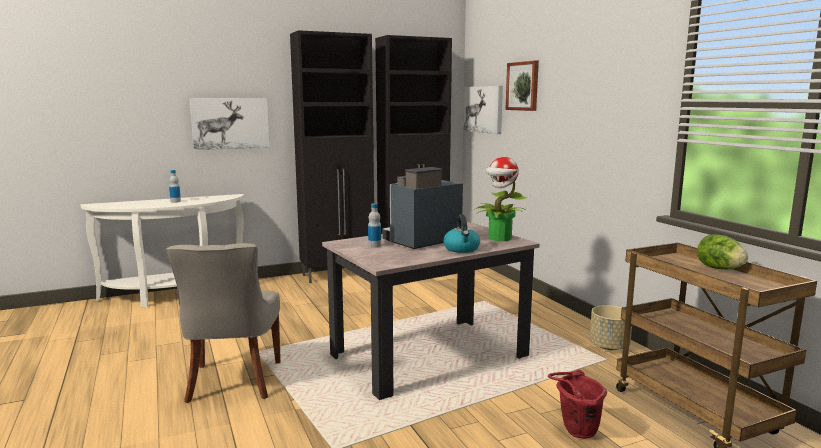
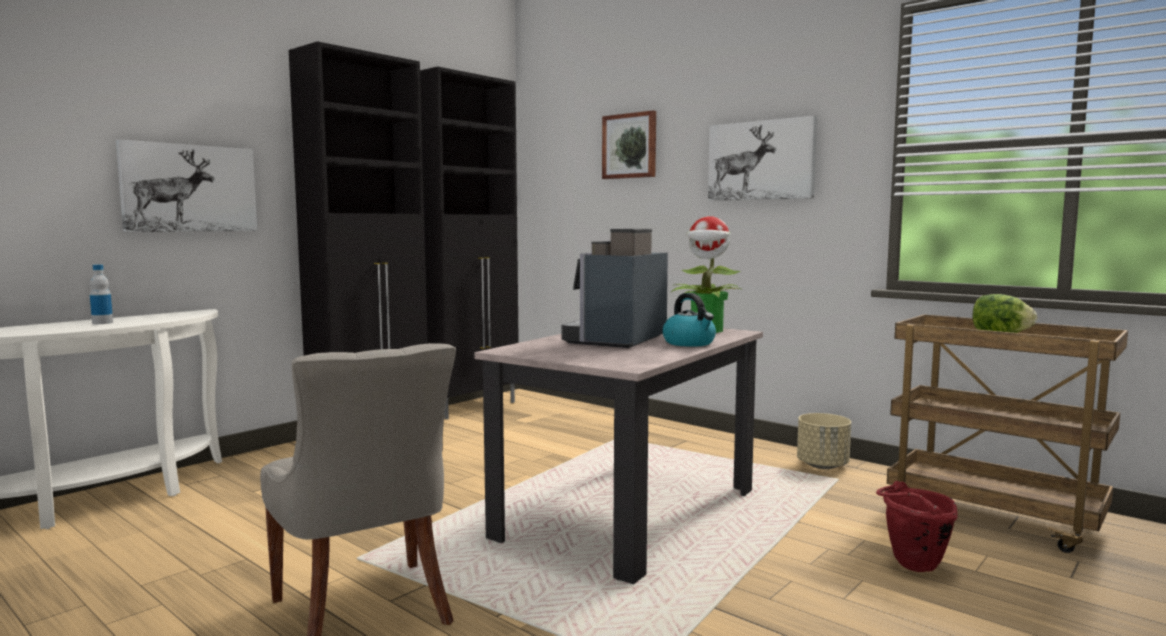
camera: 25 degrees left, 5 degrees down
(374, 245) = (565, 349): bottle -> none
(483, 109) = (557, 182): picture -> picture (761, 160)

